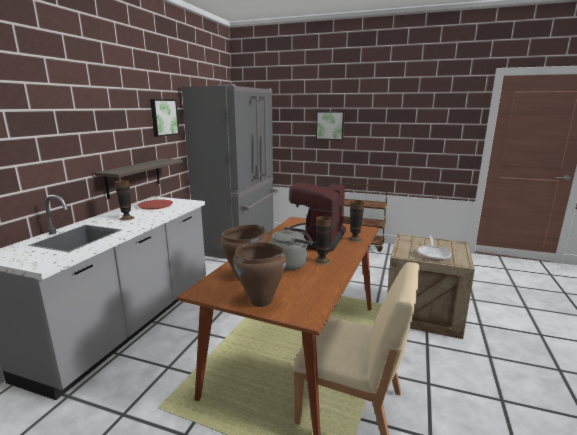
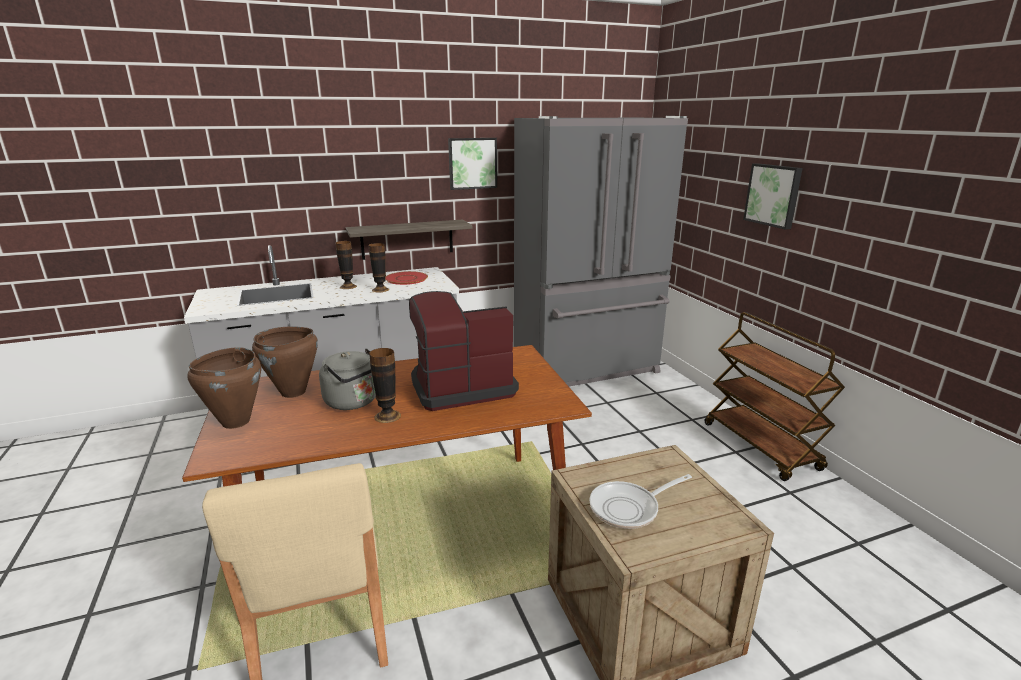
camera: 50 degrees right, 5 degrees up
(355, 239) = (502, 411): vase -> vase (380, 289)

